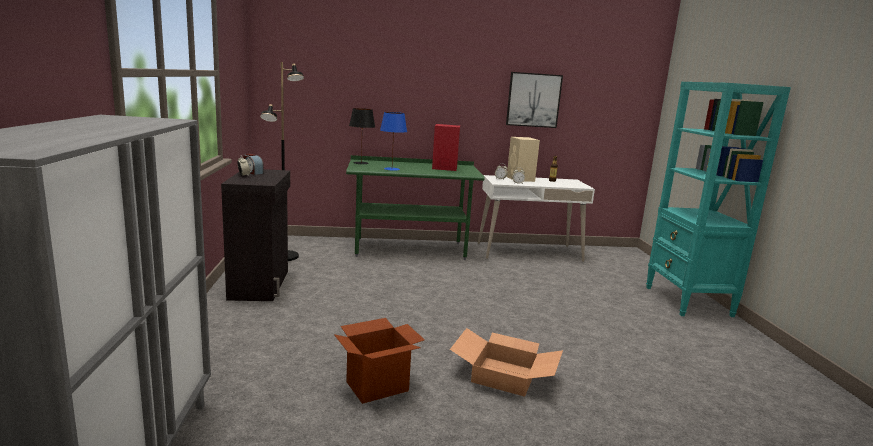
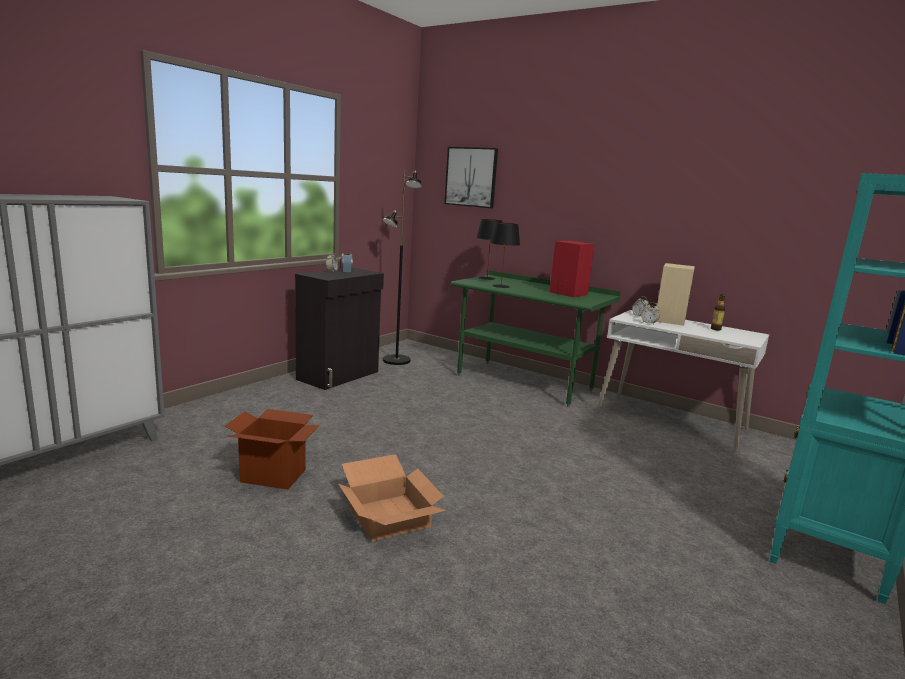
camera: 40 degrees right, 0 degrees up
(392, 169) = (501, 286): blue table lamp -> black table lamp
(533, 100) = (709, 216): picture -> picture (471, 177)

